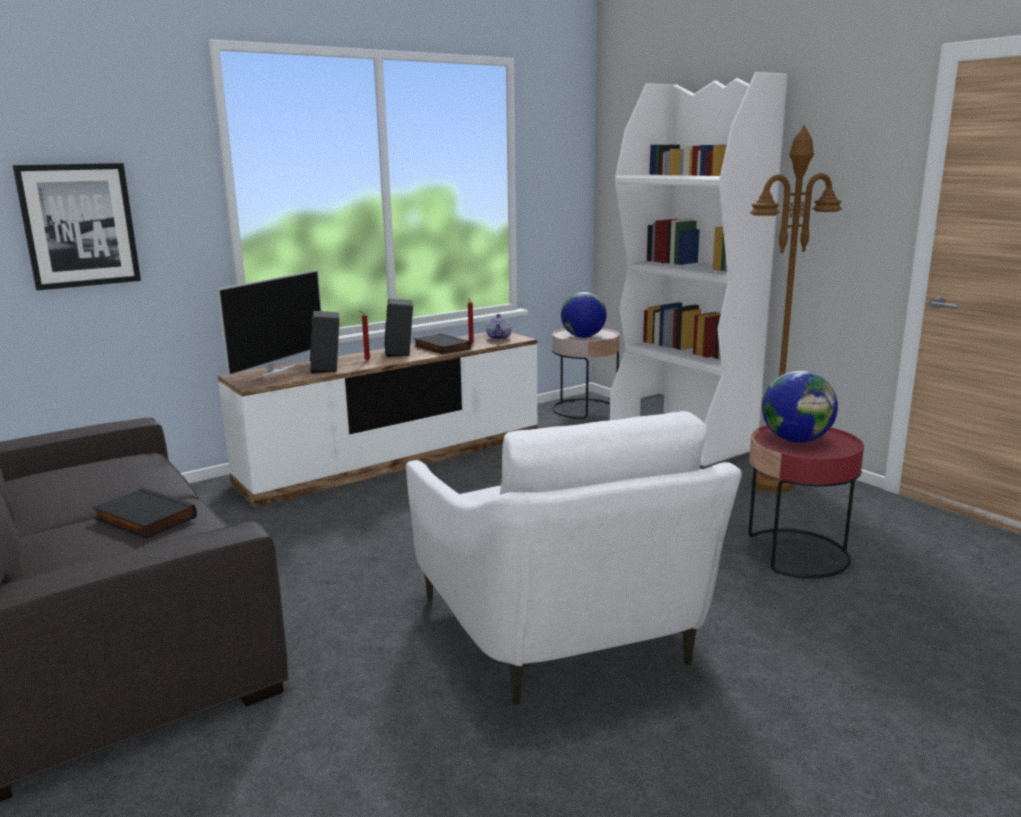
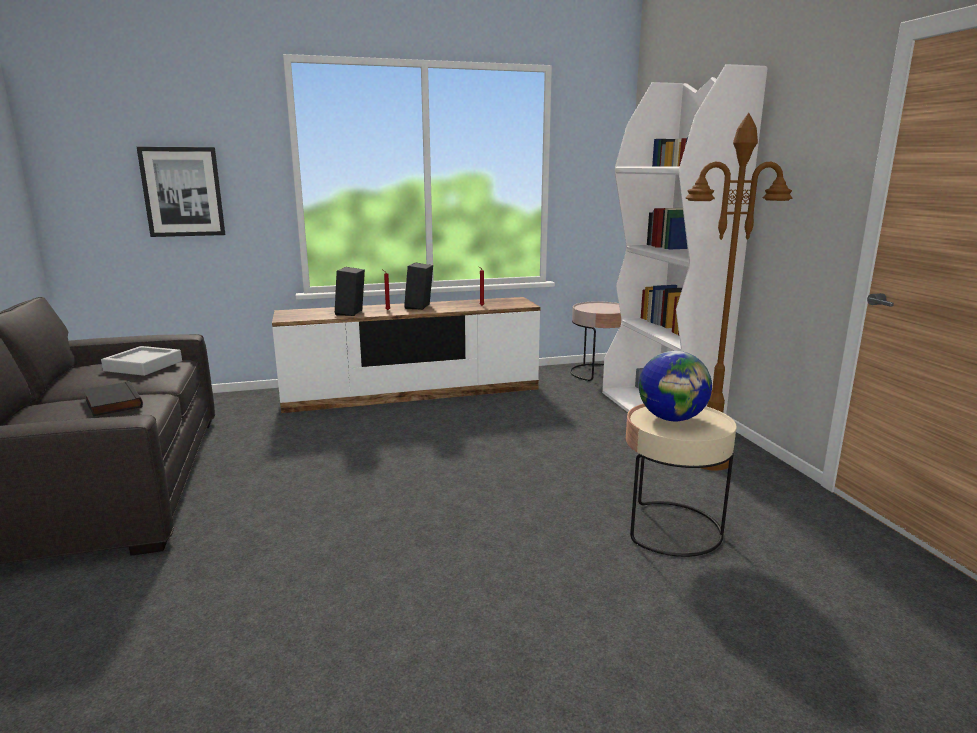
camera: 20 degrees right, 0 degrees up
(112, 468) = (143, 366): none -> grey tray
(276, 371) = (314, 311): television -> none
(440, 348) = (454, 306): black book -> none
(499, 338) = (511, 303): teapot -> none
(567, 631) = (403, 553): white armchair -> none
(583, 337) = (597, 309): globe -> none
(795, 553) = (670, 528): red side table -> beige side table

